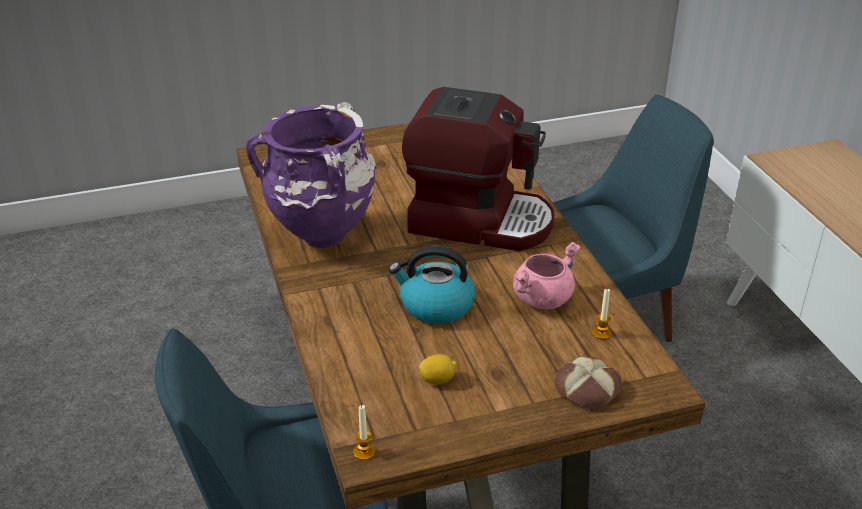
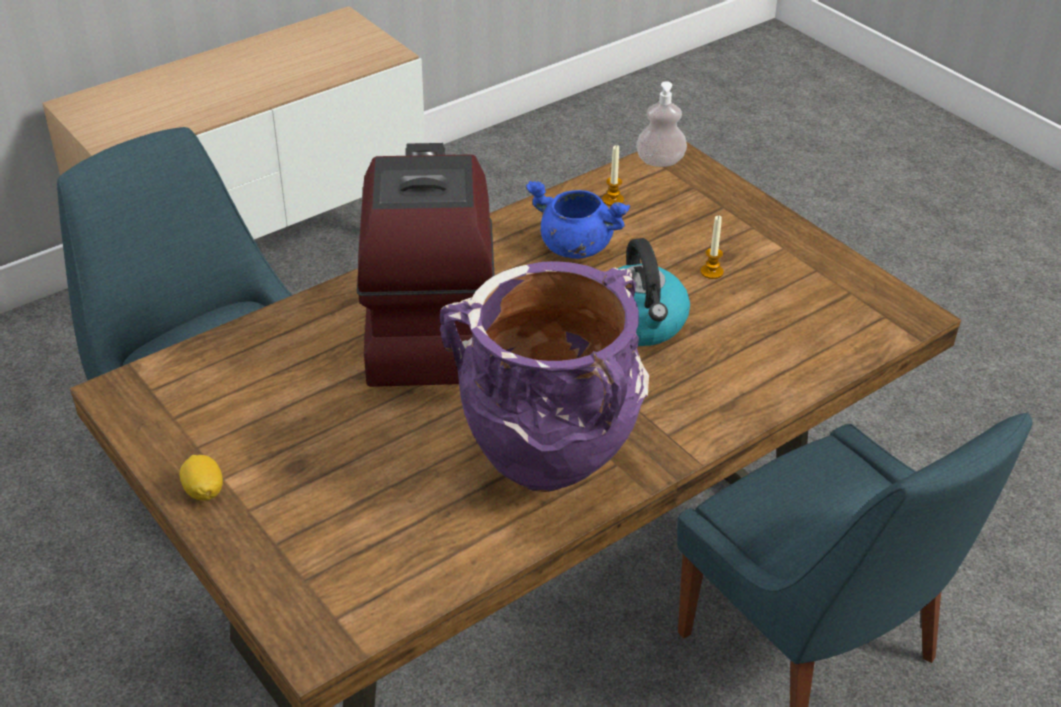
camera: 110 degrees left, 5 degrees up
(364, 452) = (908, 318): candle -> candle (711, 272)
(437, 380) = (767, 294): lemon -> lemon (204, 491)
(542, 298) = (574, 246): pink cooking pot -> blue cooking pot
(588, 389) = (708, 198): bread -> none
(657, 377) = (660, 161): none -> soap dispenser

